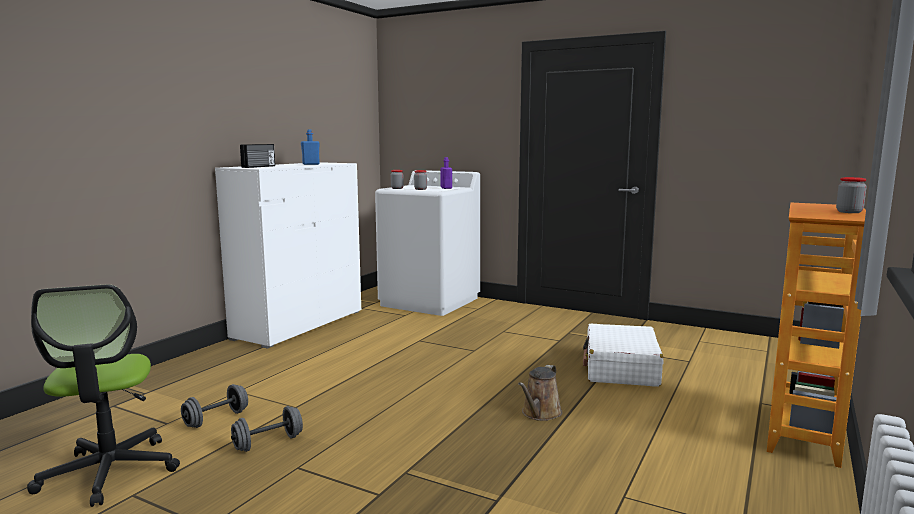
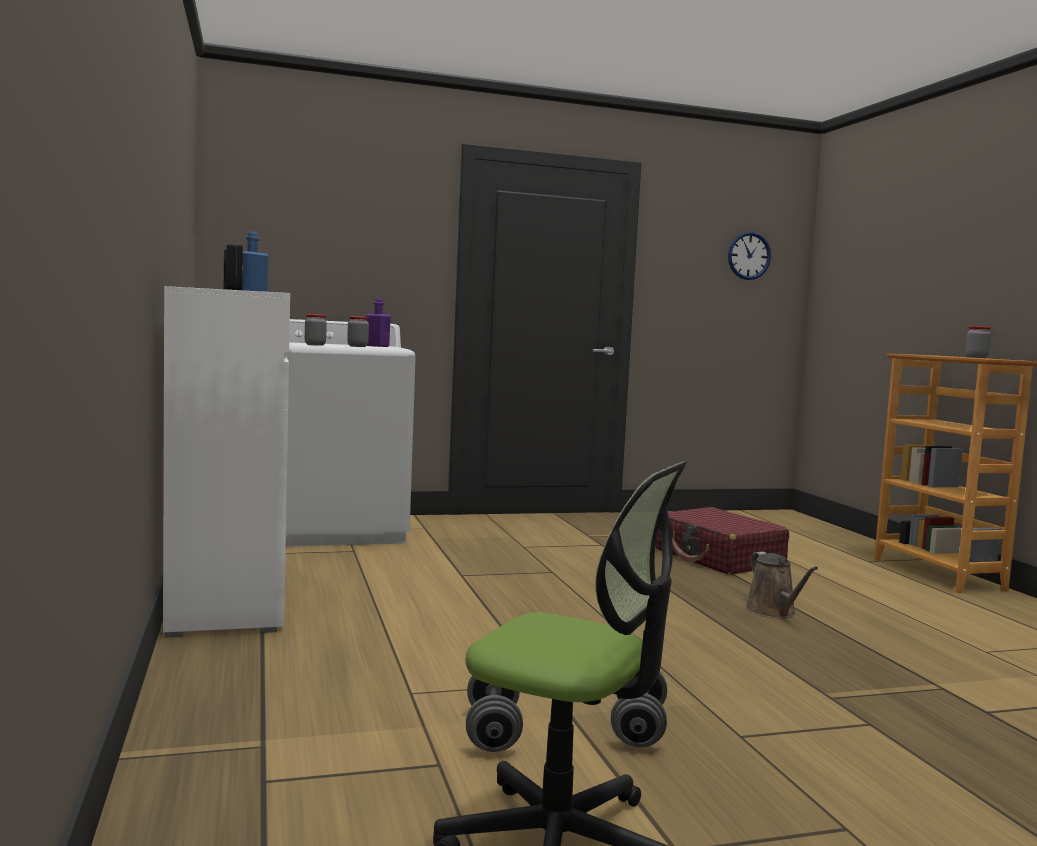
camera: 45 degrees left, 5 degrees down
(621, 368) = (718, 558): white suitcase -> red suitcase
(781, 100) = (749, 255): none -> wall clock

